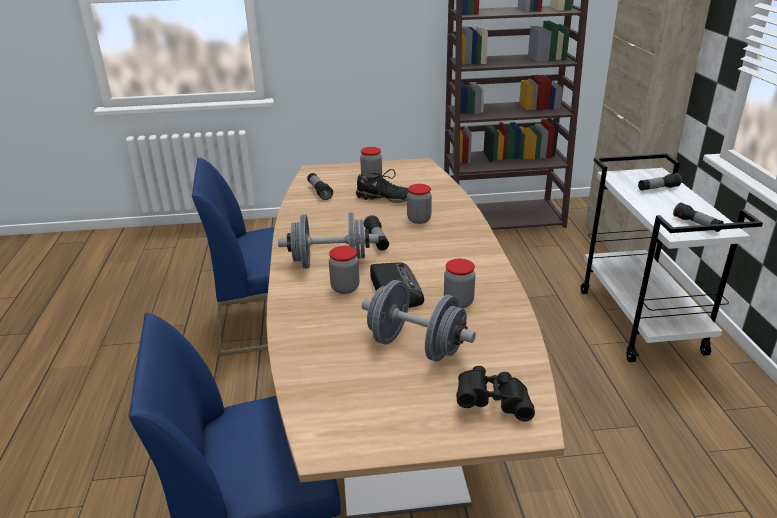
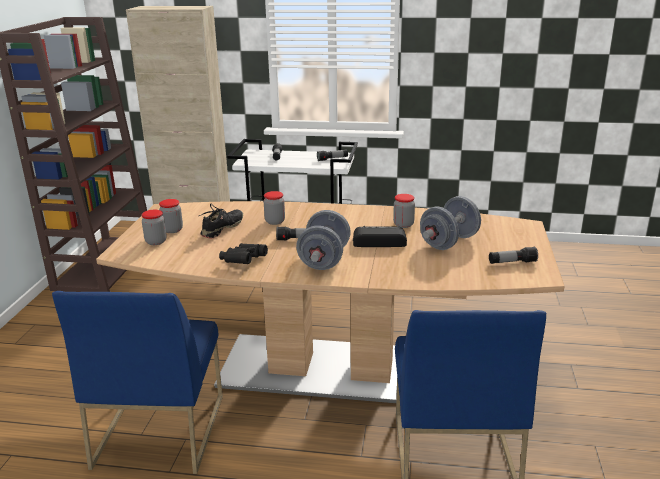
camera: 75 degrees left, 5 degrees down
(319, 191) = (176, 254): flashlight -> flashlight (512, 262)
(345, 288) = (366, 257): jar -> jar (156, 242)
(493, 403) = (507, 230): black binoculars -> black binoculars (243, 262)

